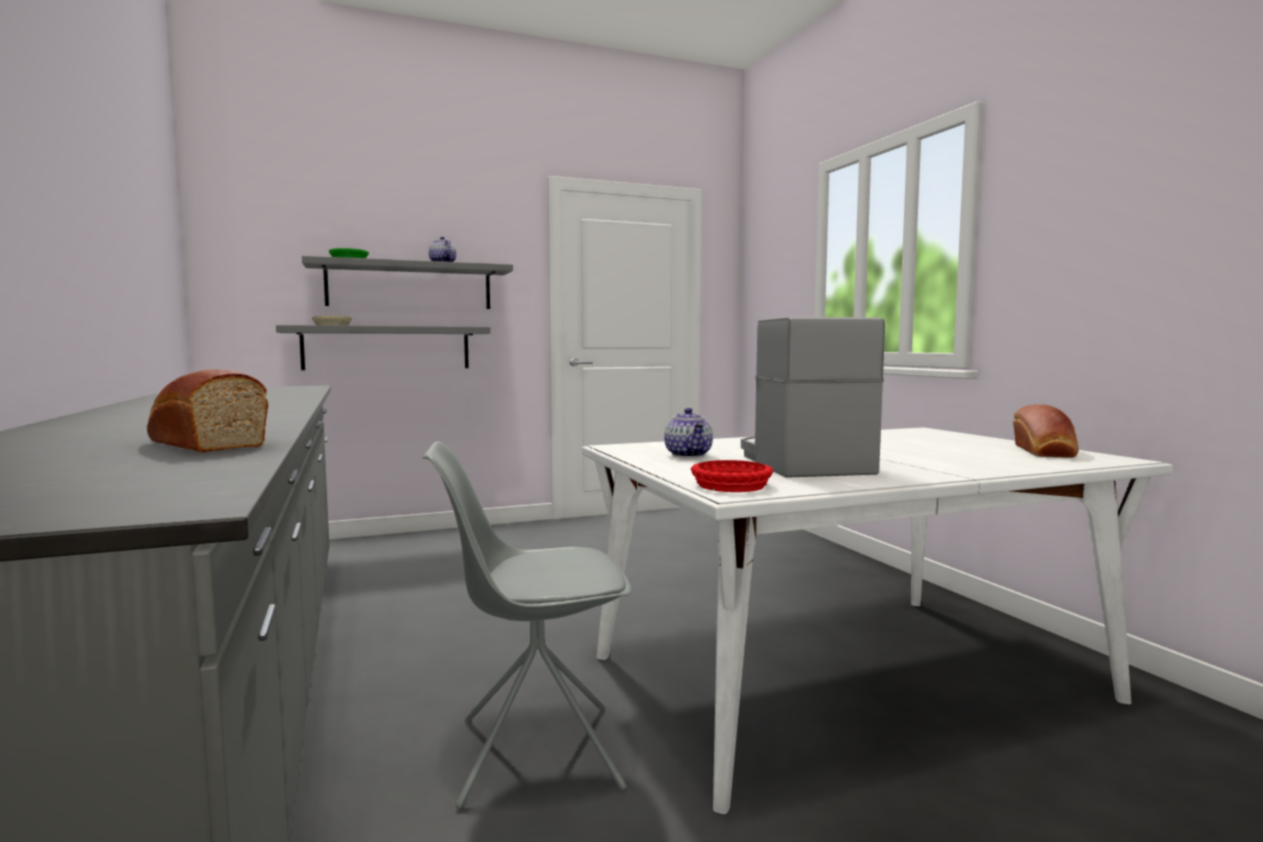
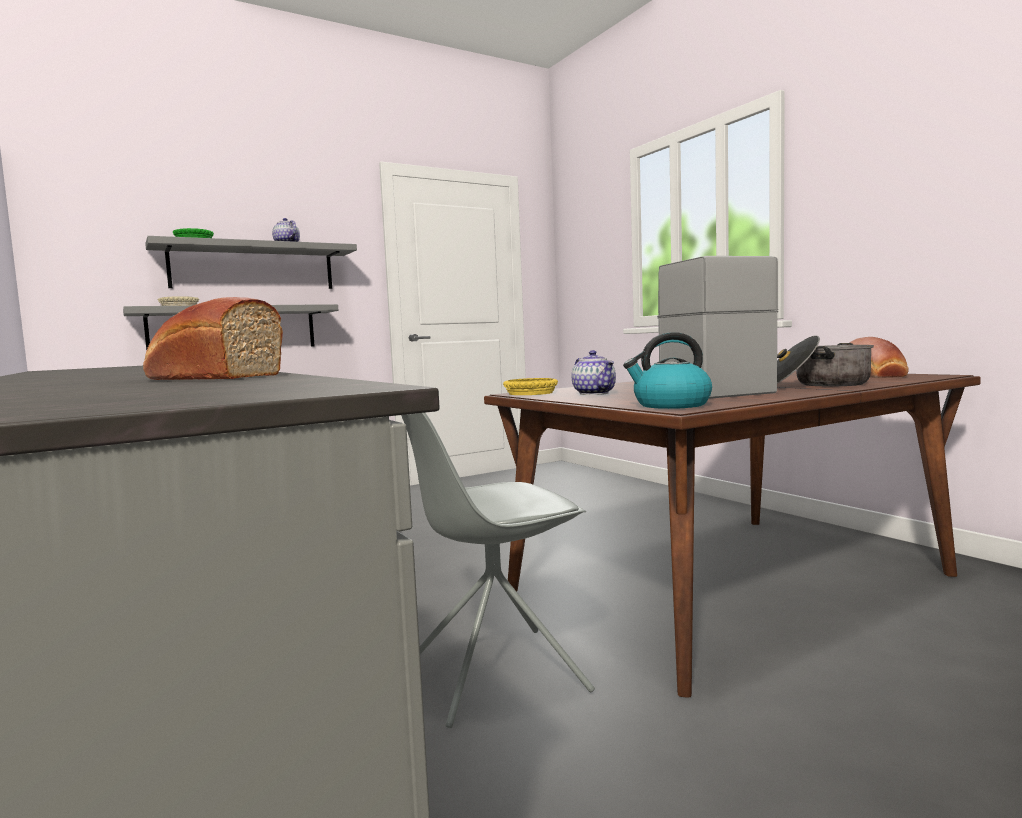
camera: 10 degrees left, 0 degrees up
(628, 447) = (530, 393): none -> yellow bowl
(732, 485) = (671, 405): red bowl -> kettle
(846, 677) = (730, 582): white dining table -> brown dining table
(947, 463) = (817, 385): none -> cooking pot

